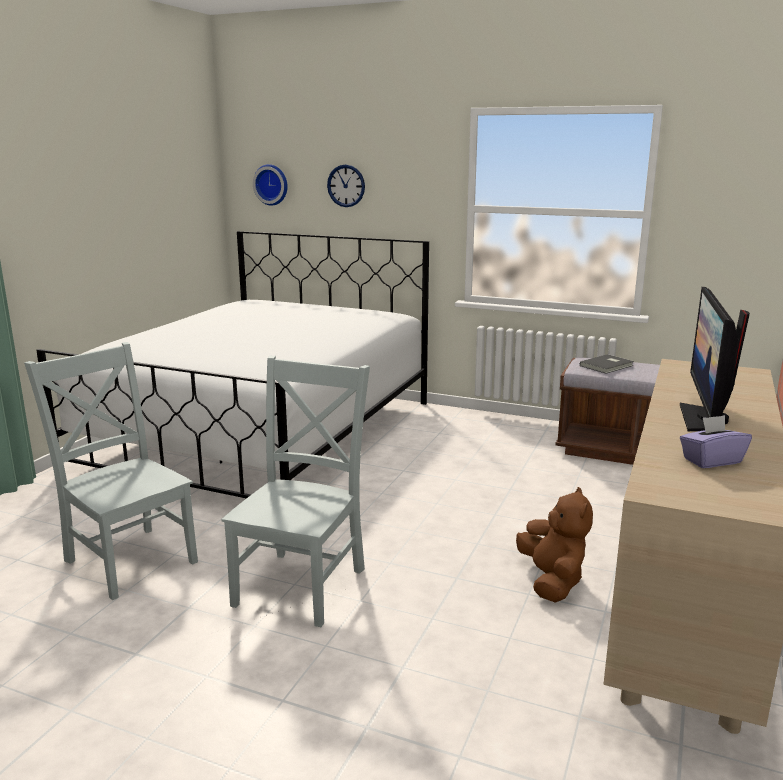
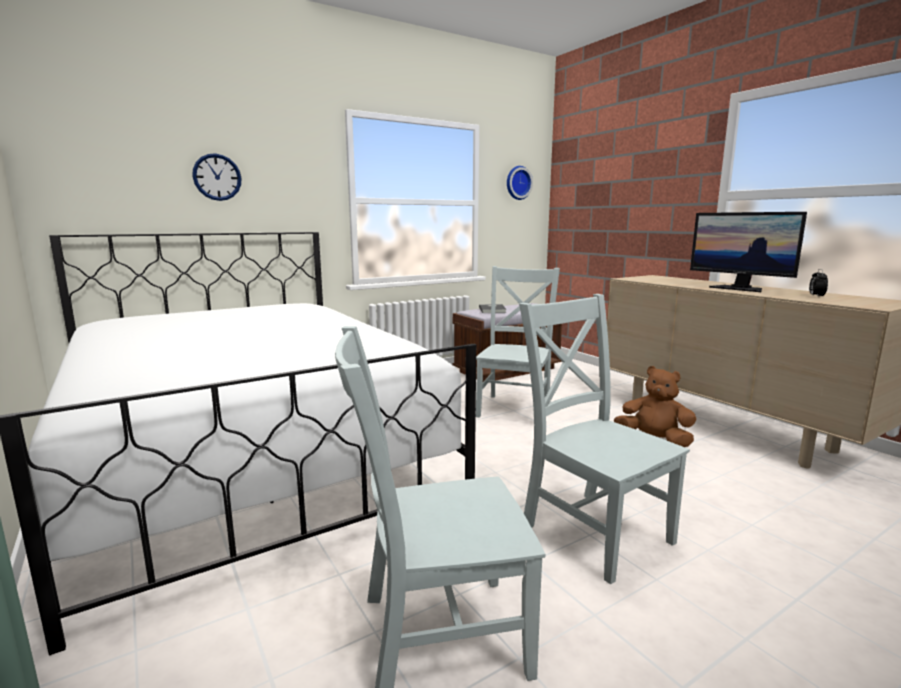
camera: 55 degrees left, 5 degrees down
(272, 184) = (105, 173): wall clock -> wall clock (517, 183)
(519, 487) = (515, 407): none -> grey chair
(711, 460) = (816, 296): purple tissue box -> alarm clock

